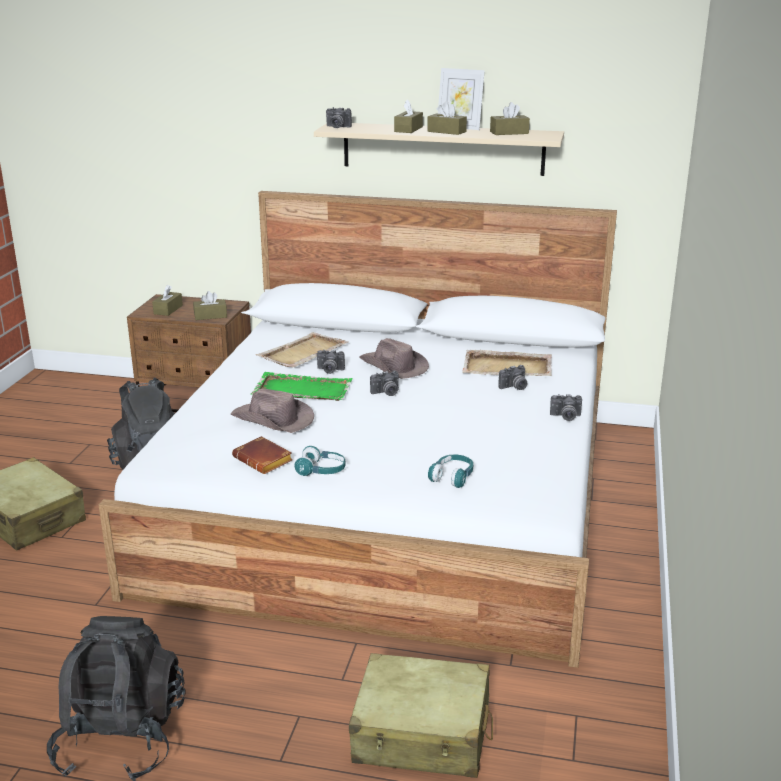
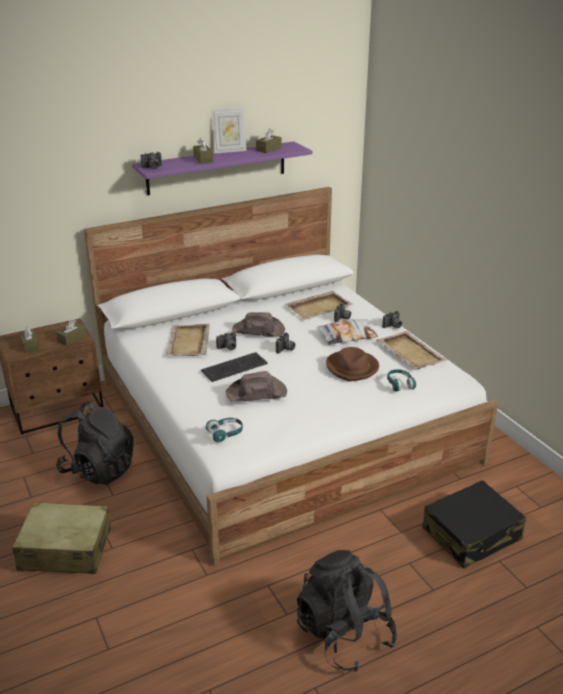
camera: 40 degrees left, 5 degrees up
(265, 460) = (293, 420): brown book -> none
(301, 390) = (235, 367): green tray -> keyboard
(321, 470) = (332, 412): turquoise headphones -> turquoise headphones (225, 433)
(422, 733) = (471, 534): beige suitcase -> black suitcase
(430, 439) = (352, 368): none -> brown hat
(443, 148) = (217, 168): beige shelf -> purple shelf
(446, 131) = (231, 156): brown tissue box -> none
(486, 406) = (347, 336): none -> pillow
(535, 451) = (410, 352): none -> beige tray

